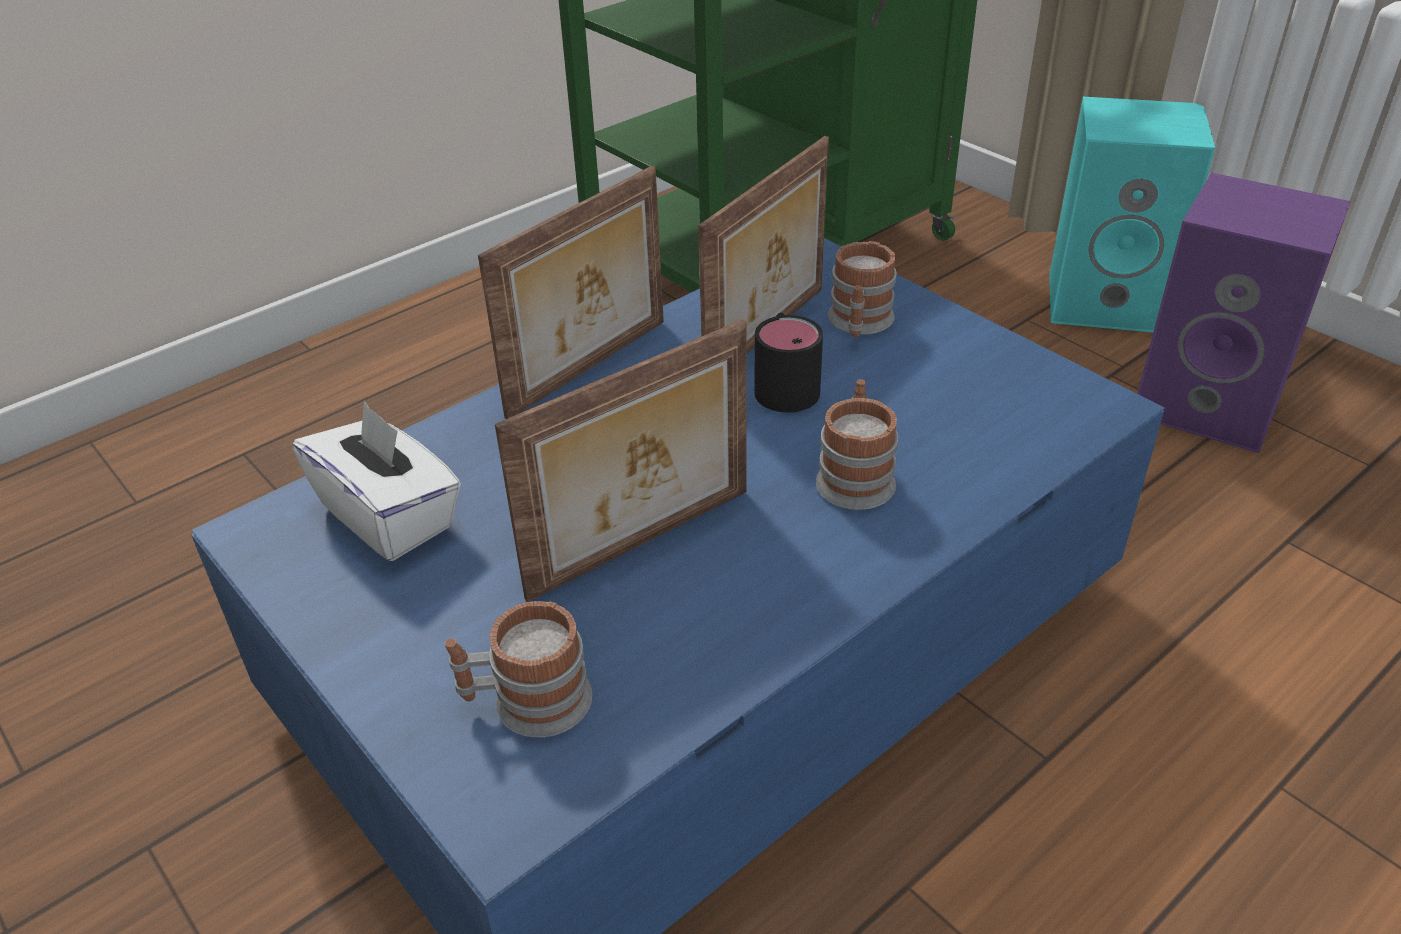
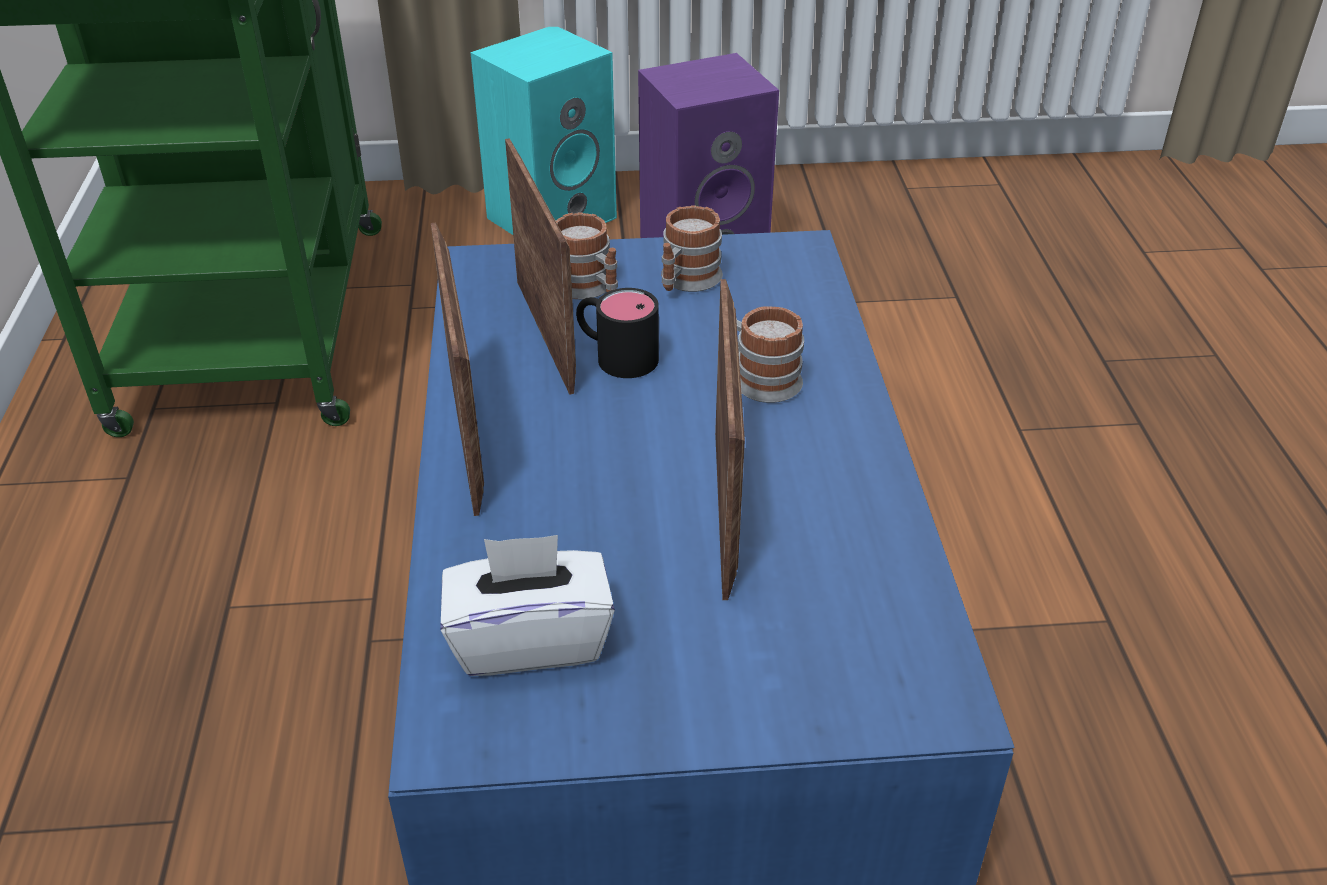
camera: 55 degrees left, 0 degrees up
(526, 702) = (838, 646): mug -> mug (686, 281)

